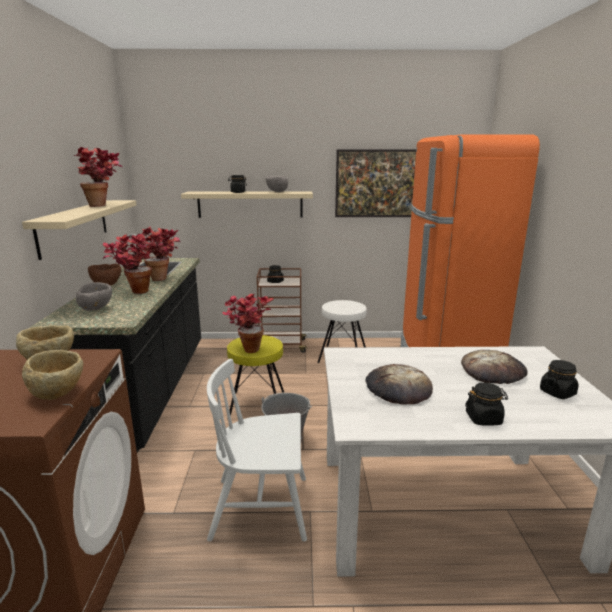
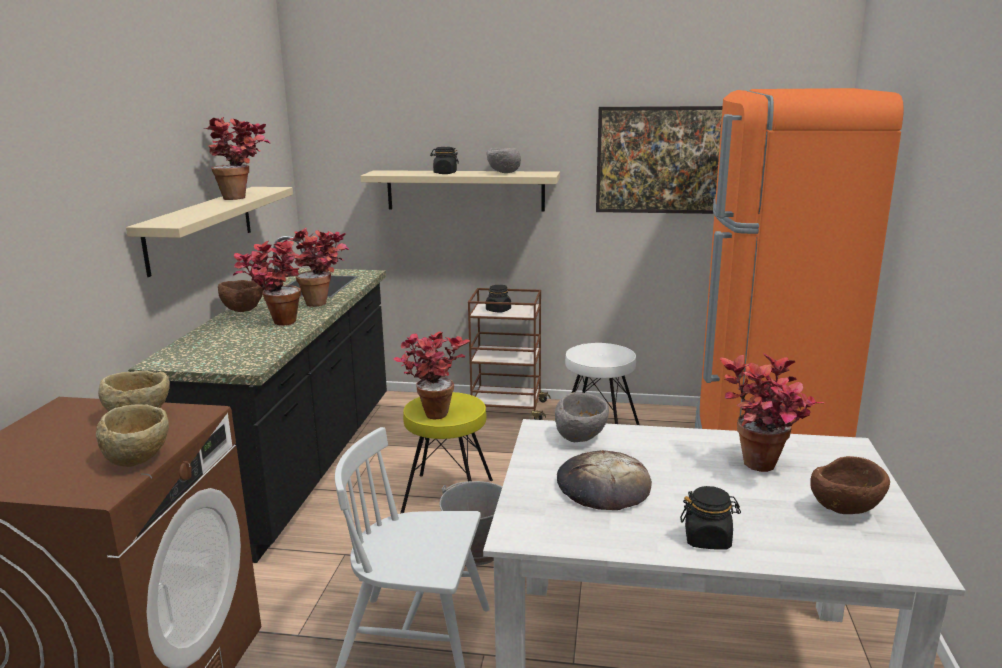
camera: 10 degrees right, 0 degrees up
(96, 309) = (219, 346): grey bowl -> grey bowl (581, 438)
(492, 371) = (761, 471): bread -> potted plant
(557, 392) = (845, 511): black jar -> brown bowl

